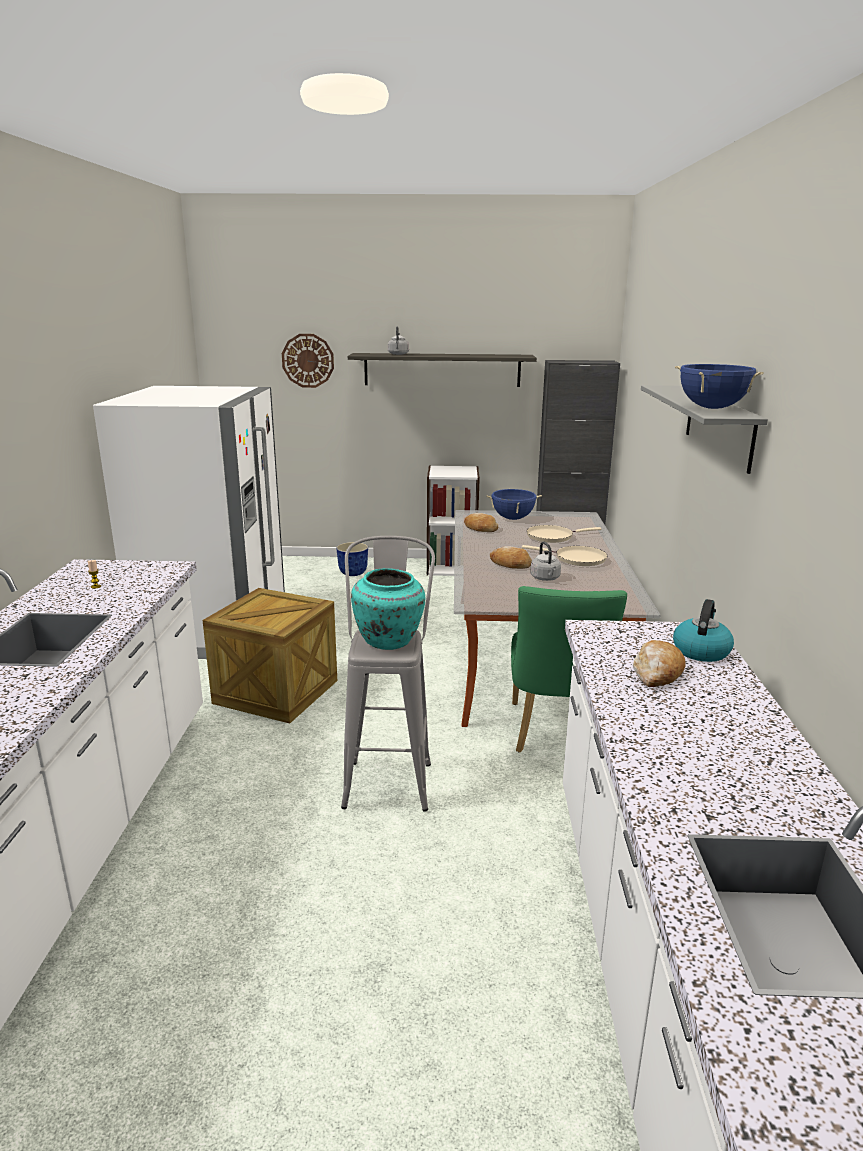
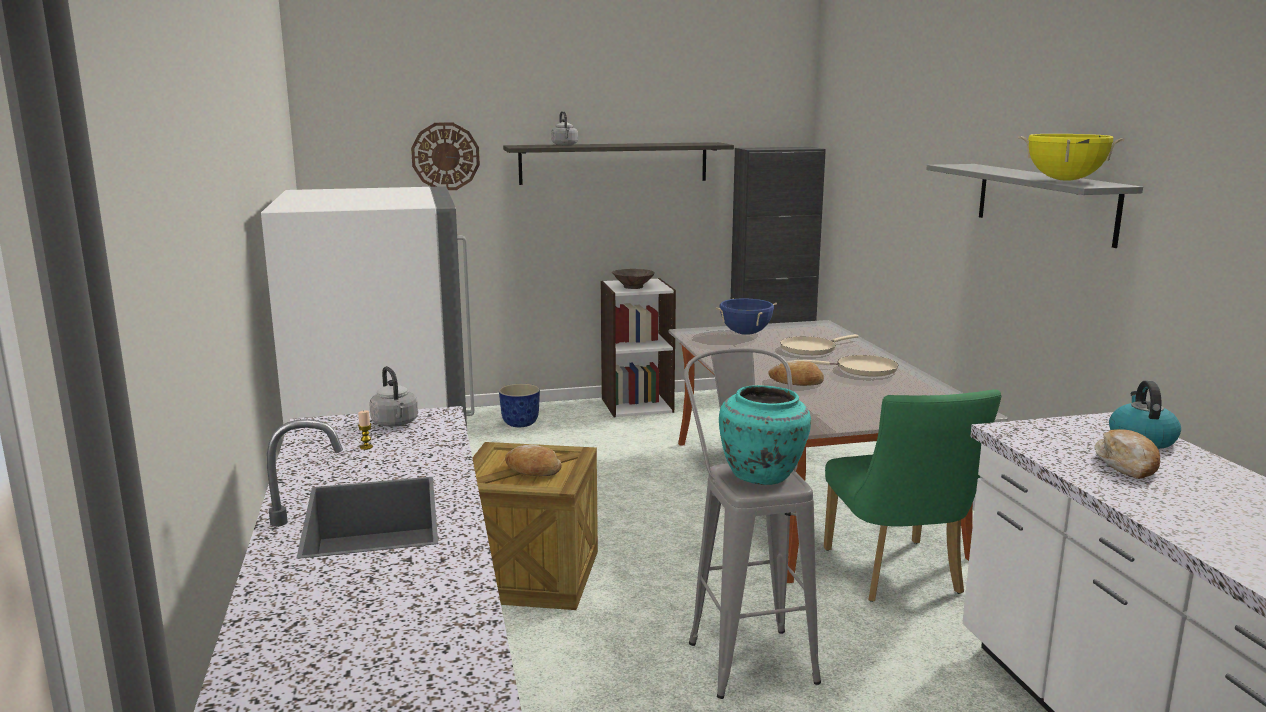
camera: 15 degrees left, 5 degrees down
(448, 472) = (633, 287): none -> brown bowl
(480, 528) = (720, 347): bread -> bread (532, 470)
(545, 578) = (851, 393): grey kettle -> grey kettle (396, 423)
(712, 408) = (1065, 180): blue cooking pot -> yellow cooking pot

